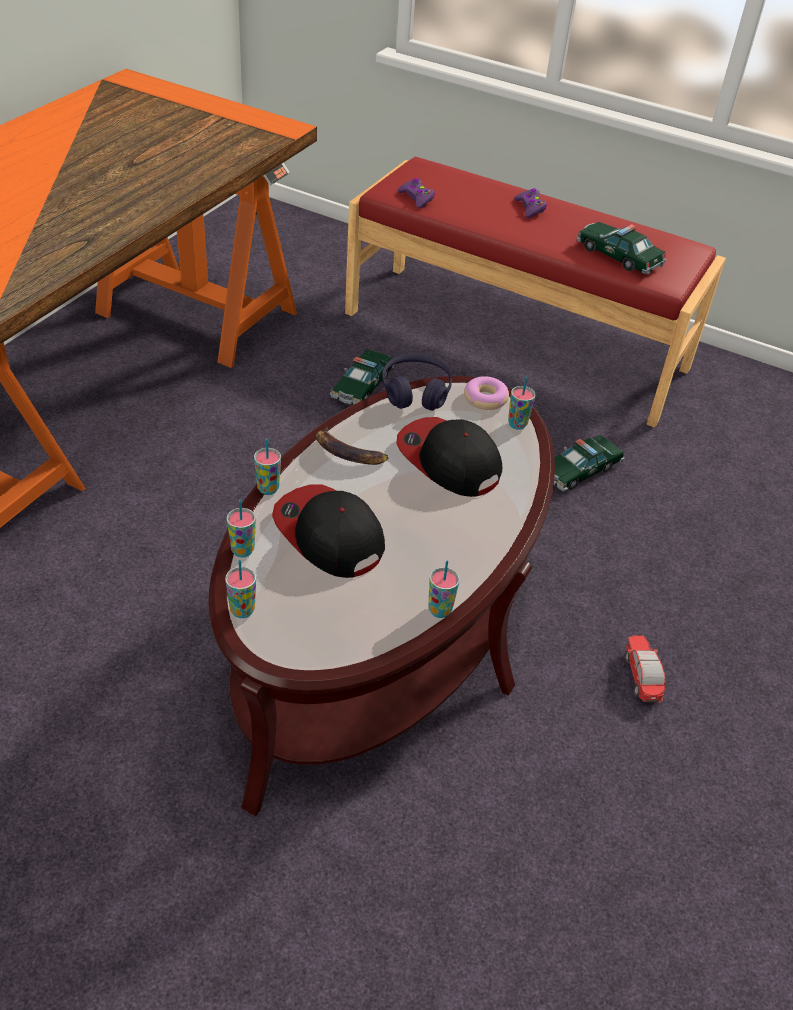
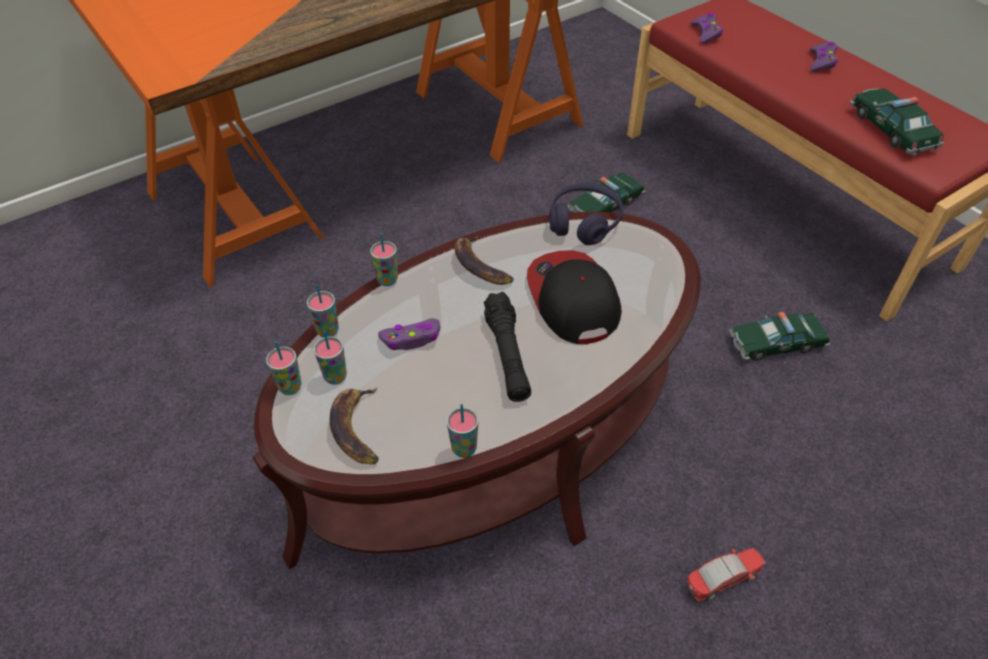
camera: 30 degrees right, 5 degrees up
(328, 534) = (411, 339): cap -> purple game controller
(332, 625) = (356, 428): none -> banana
(424, 522) = (507, 355): none -> black flashlight
(485, 399) = (650, 247): donut -> none
(517, 424) = (666, 281): cup -> cup (335, 377)
(641, 677) = (721, 579): toy car -> toy car turned 45 degrees clockwise

